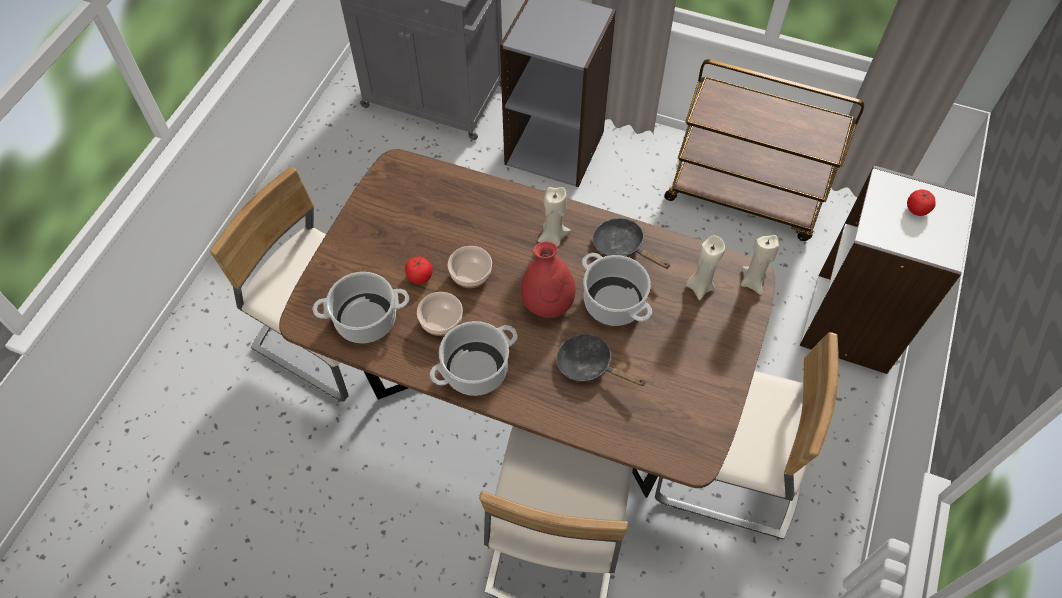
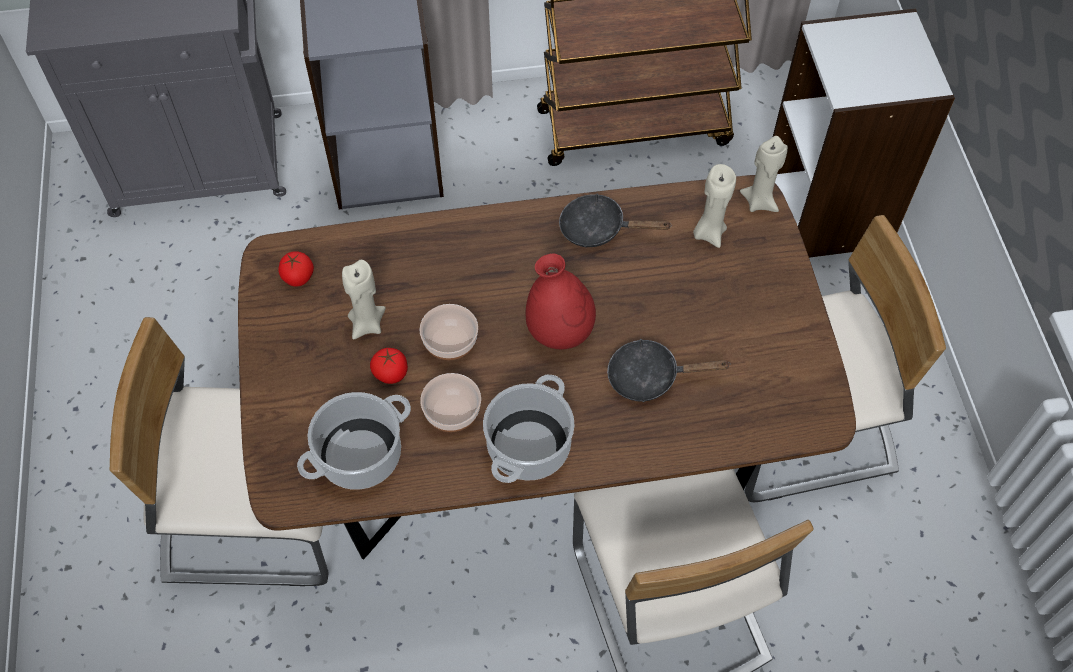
camera: 30 degrees left, 0 degrees up
(553, 236) = (514, 253): beige candle -> beige candle (367, 324)
(614, 303) = (631, 295): cooking pot -> none
(916, 209) = (872, 49): tomato -> tomato (298, 277)

